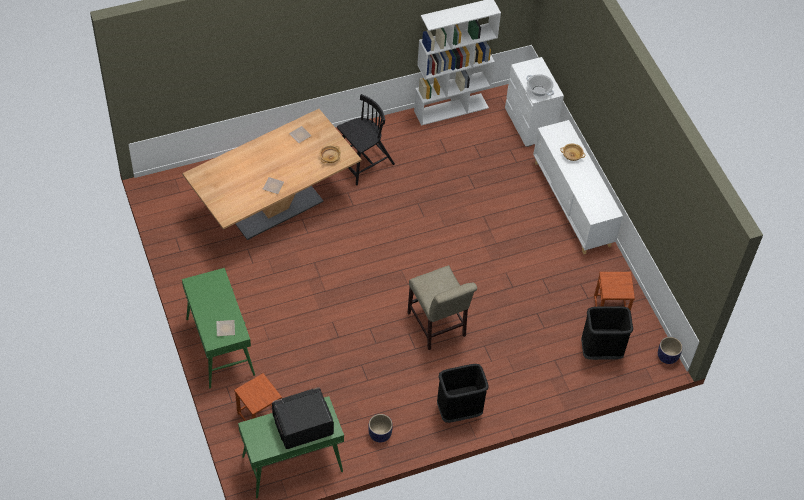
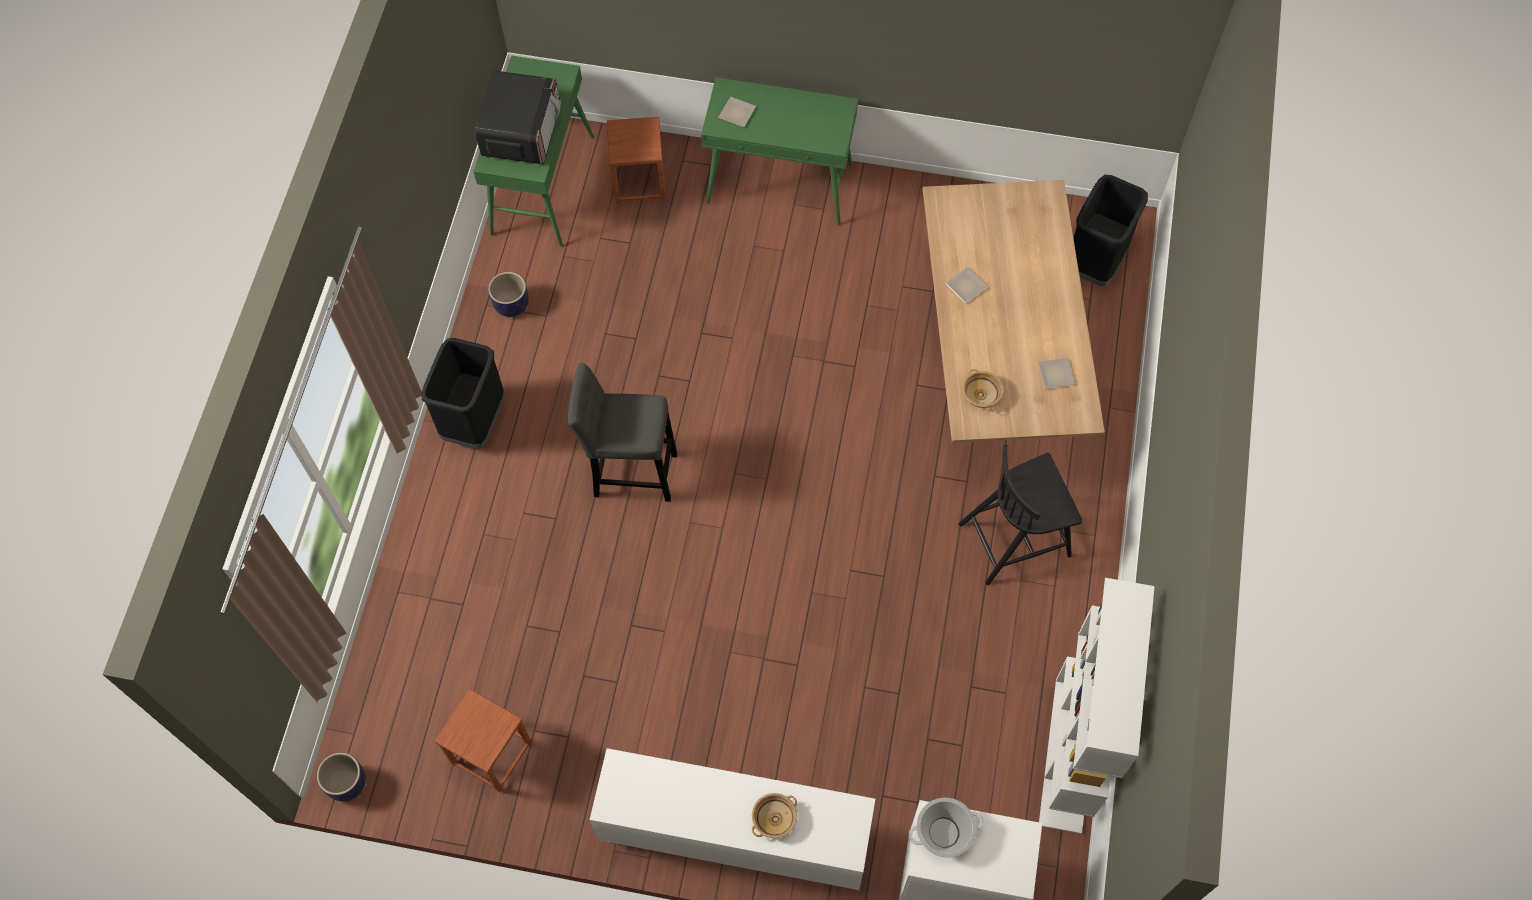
camera: 125 degrees right, 10 degrees up
(363, 163) = (1016, 538): black chair -> black chair turned 75 degrees clockwise
(438, 327) = (630, 472): beige chair -> grey stool
(601, 351) = (428, 684): black trash can -> black trash can (1095, 263)

